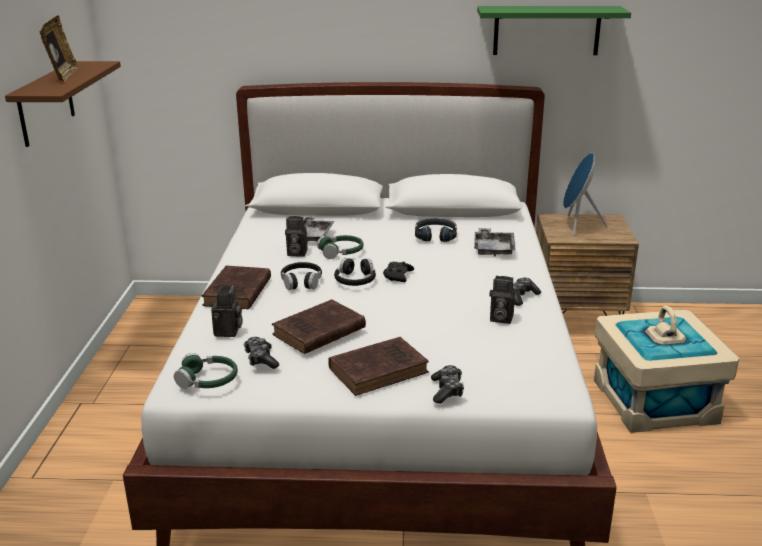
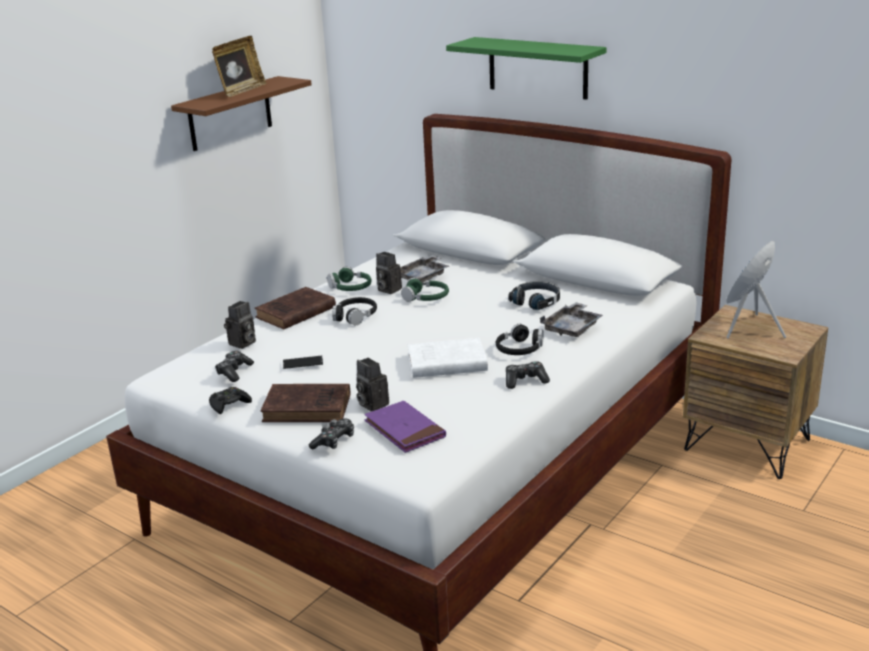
camera: 35 degrees right, 0 degrees up
(208, 380) = (181, 377): green headphones -> green headphones (350, 287)
(317, 332) = (303, 362): brown book -> phone
(355, 280) = (400, 326): black headphones -> black headphones (519, 349)
(398, 276) = (442, 331): black game controller -> black game controller (229, 404)
(438, 300) = (444, 363): none -> white book
(490, 362) = (404, 430): none -> purple book
(500, 318) = (474, 395): camera -> camera (371, 404)
(546, 30) = (740, 84): green shelf -> green shelf (537, 68)
(653, 401) = (729, 556): beige storage box -> none

